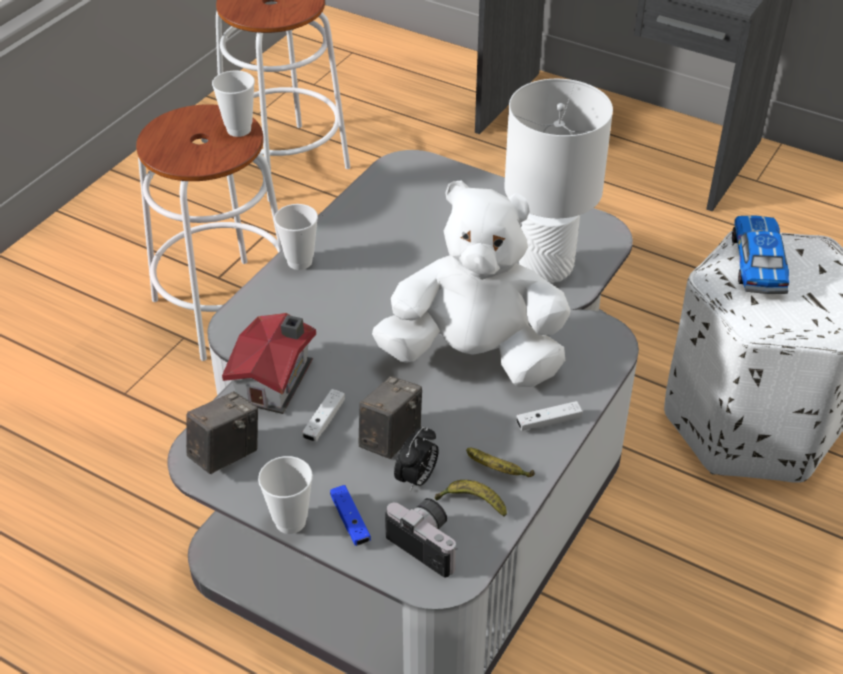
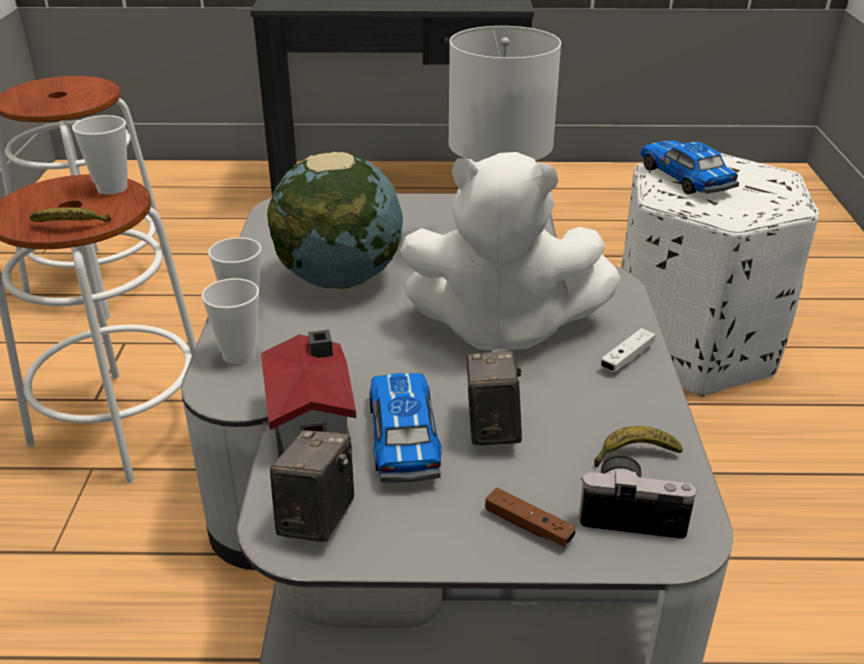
camera: 30 degrees left, 10 degrees down
(290, 521) = (461, 557): cup -> cup (239, 355)
(324, 421) = (404, 440): white game controller -> toy car
(350, 521) = (528, 526): blue game controller -> brown game controller
(391, 259) = (340, 279): none -> globe
(417, 479) = (556, 455): alarm clock -> none
(475, 356) = (501, 330): white plush toy -> white plush toy turned 150 degrees counterclockwise
(497, 470) = (626, 416): banana -> banana (70, 226)

